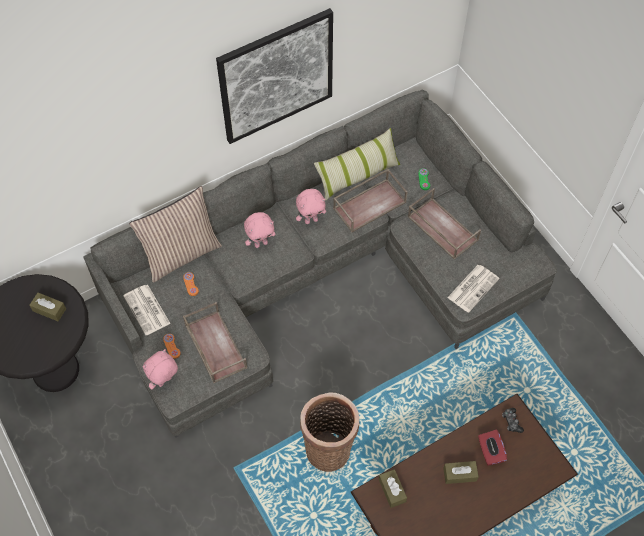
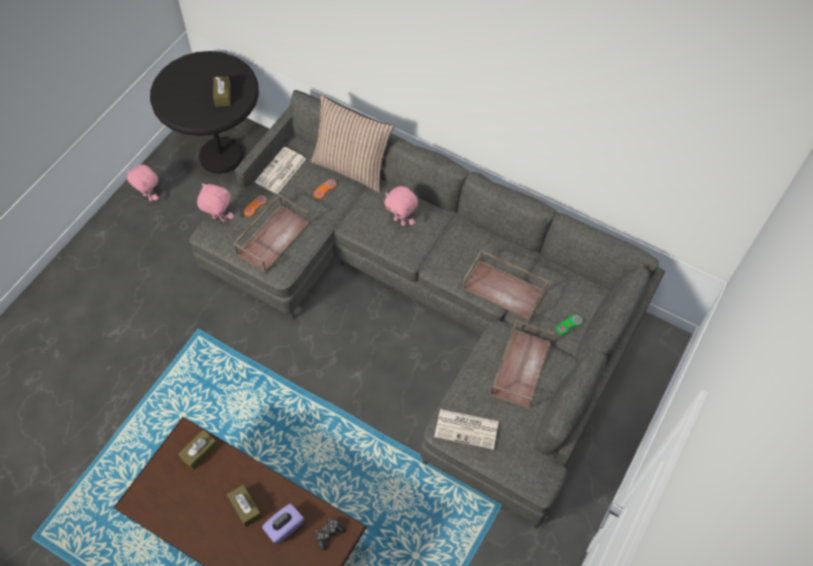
camera: 60 degrees right, 0 degrees up
(276, 76) = (513, 97): picture -> none
(311, 220) = (453, 249): pink plush toy -> pink plush toy (150, 197)
(329, 448) = (255, 397): basket -> none
(357, 175) = (532, 264): pillow -> none
(490, 452) = (284, 527): red tissue box -> purple tissue box

